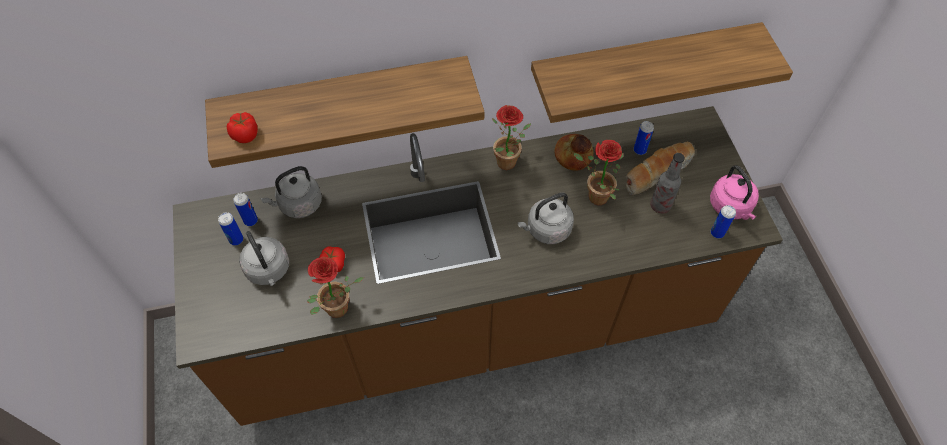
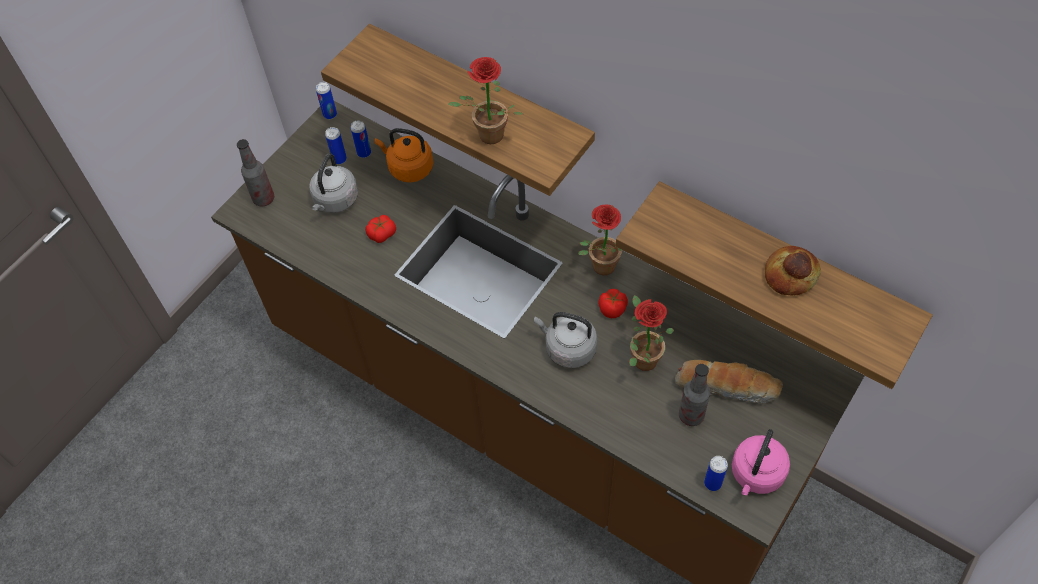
camera: 50 degrees right, 0 degrees up
(207, 316) = (263, 198): none -> bottle
(246, 135) = (364, 71): tomato -> tomato (613, 309)
(298, 205) = (408, 168): grey kettle -> orange kettle
(337, 313) = (344, 272): potted plant -> potted plant (487, 138)
(572, 155) = (668, 307): bread -> bread (790, 275)
(639, 150) = (735, 354): can -> can (330, 114)

